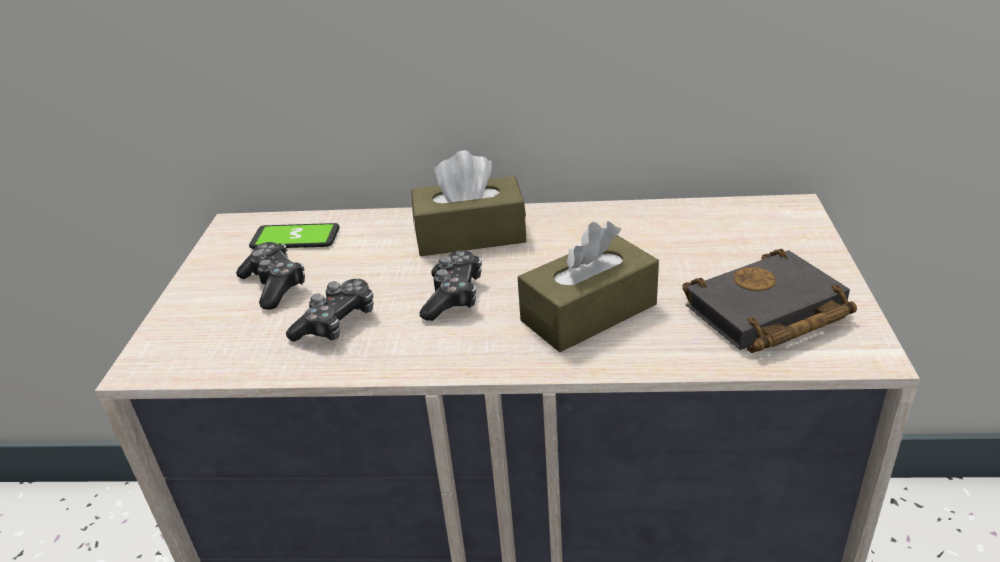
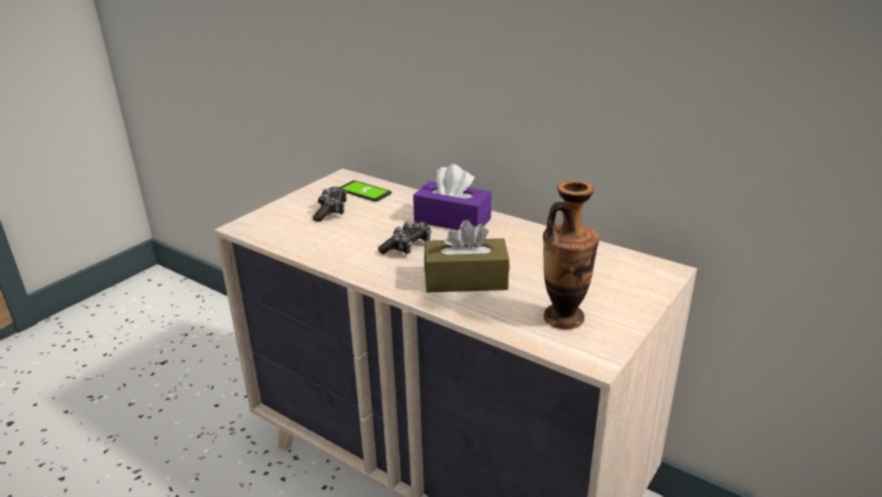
camera: 30 degrees right, 5 degrees down
(337, 323) = (339, 239): game controller -> none
(470, 235) = (452, 220): brown tissue box -> purple tissue box
(766, 314) = (564, 318): black book -> vase

